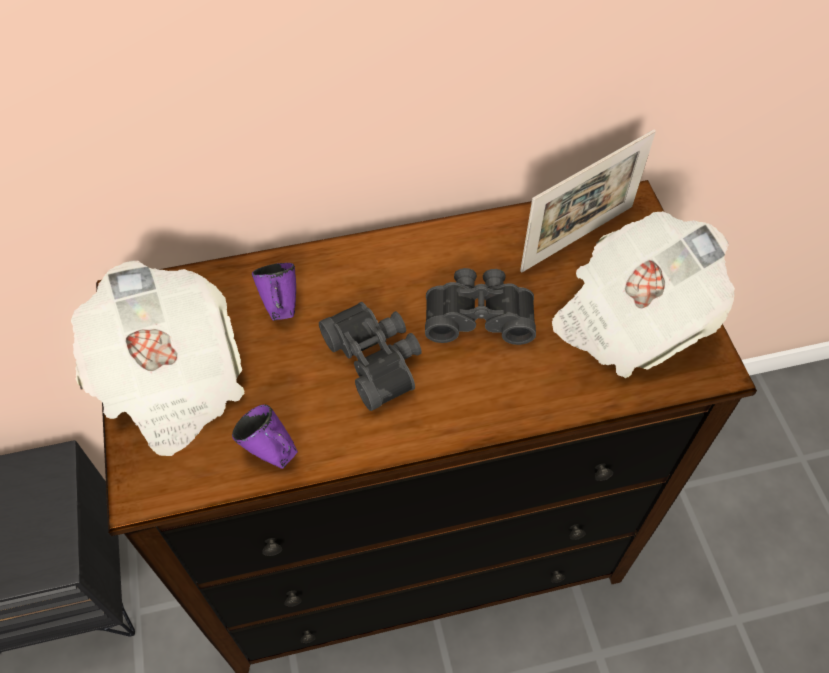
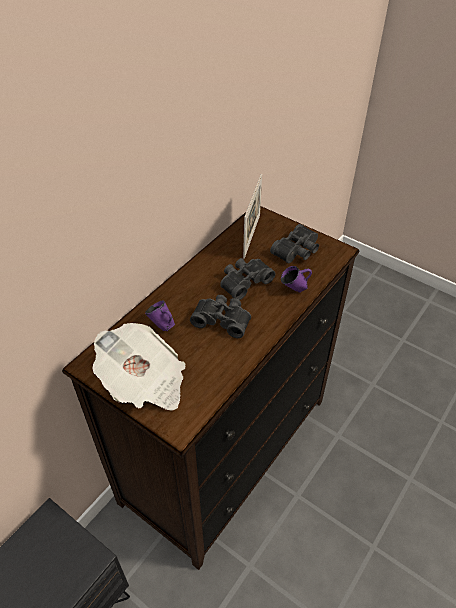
camera: 40 degrees left, 10 degrees down
(270, 453) = (217, 378): purple mug -> purple mug (294, 290)
(630, 318) = (297, 251): newspaper -> black binoculars

